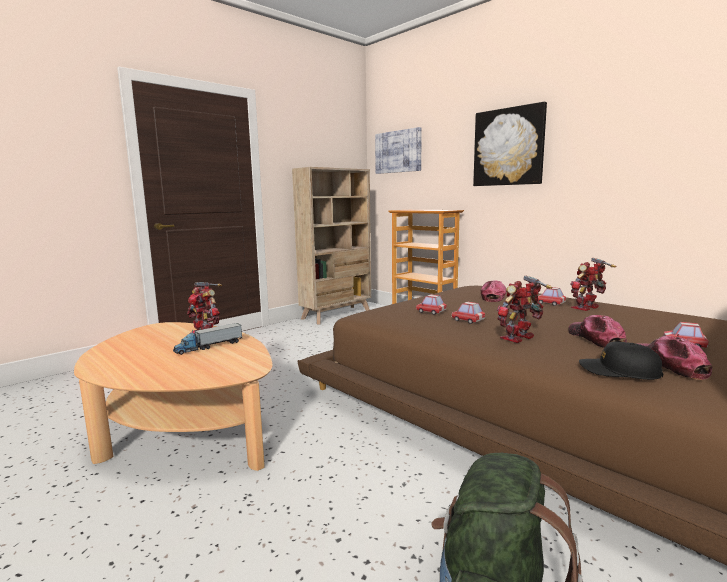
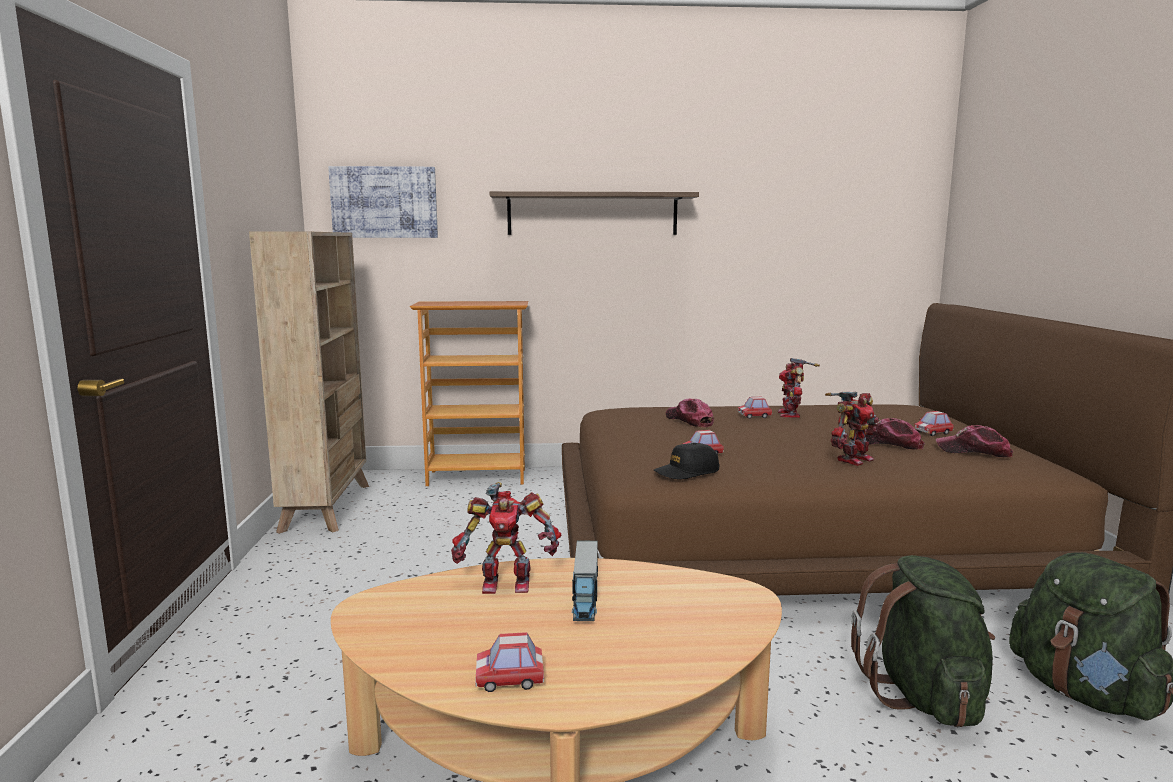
camera: 50 degrees left, 0 degrees up
(373, 515) = (924, 696): none -> green backpack
(467, 320) = (764, 454): toy car -> toy car (509, 679)
(508, 147) = (592, 214): picture -> shelf
(519, 338) = (852, 459): toy robot -> toy robot turned 135 degrees counterclockwise
(619, 371) = (973, 466): black cap -> black cap (687, 472)

